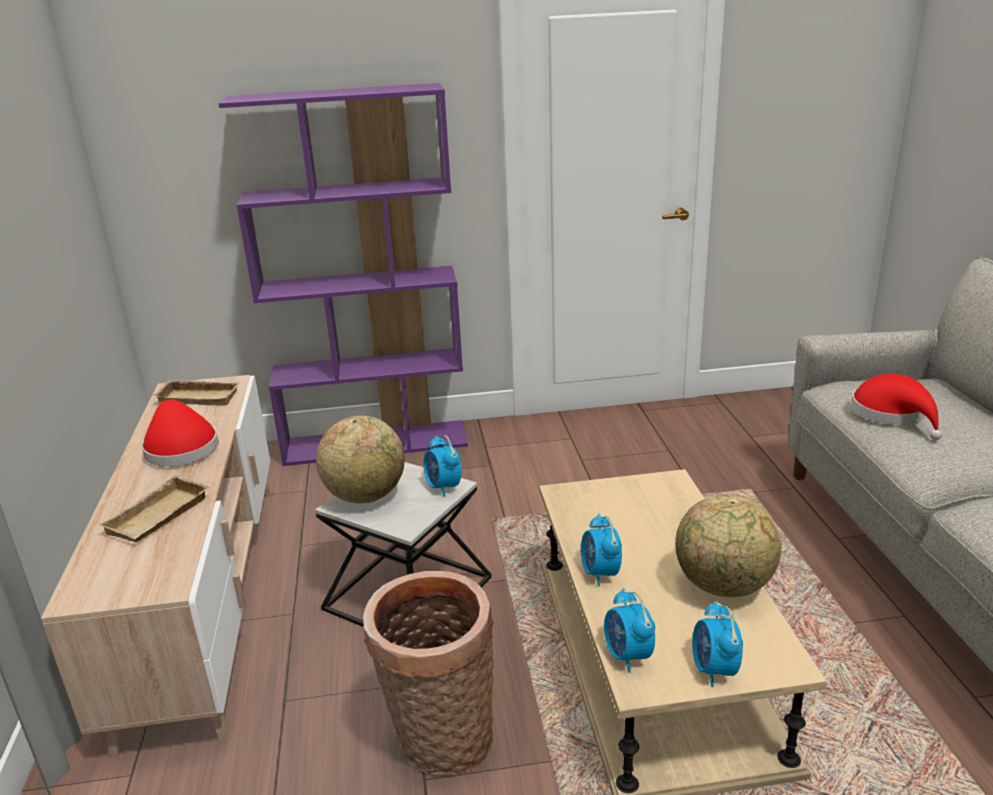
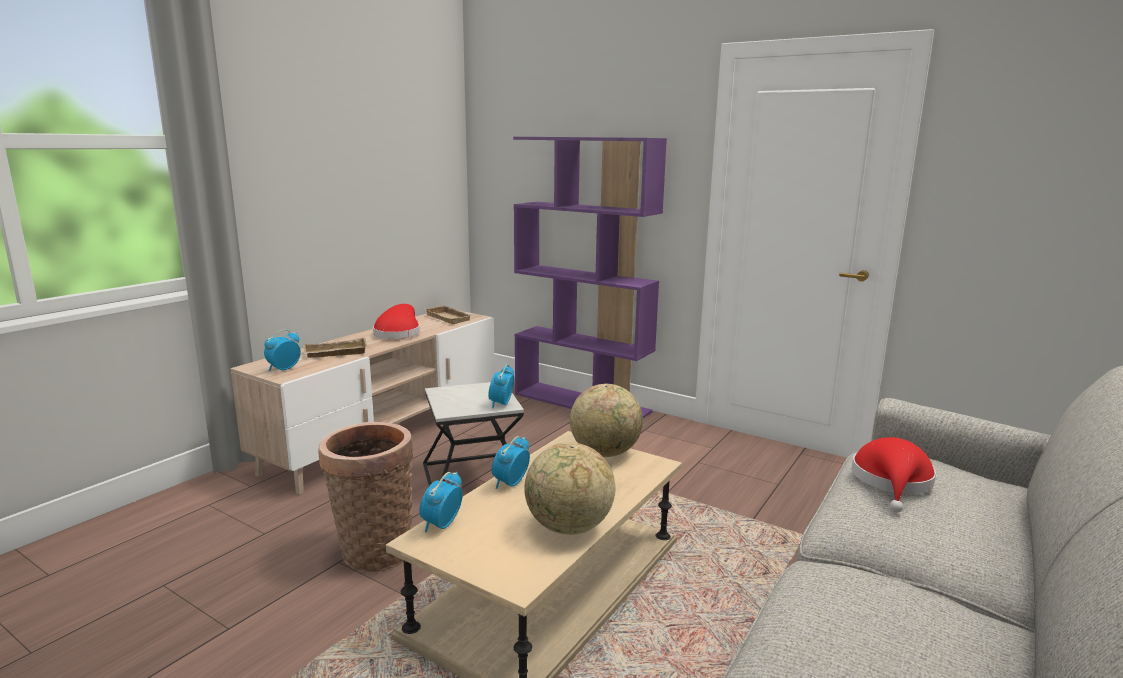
camera: 40 degrees right, 10 degrees down
(365, 495) = (458, 392): globe -> globe (605, 453)
(714, 670) = (470, 559): alarm clock -> alarm clock (283, 369)

